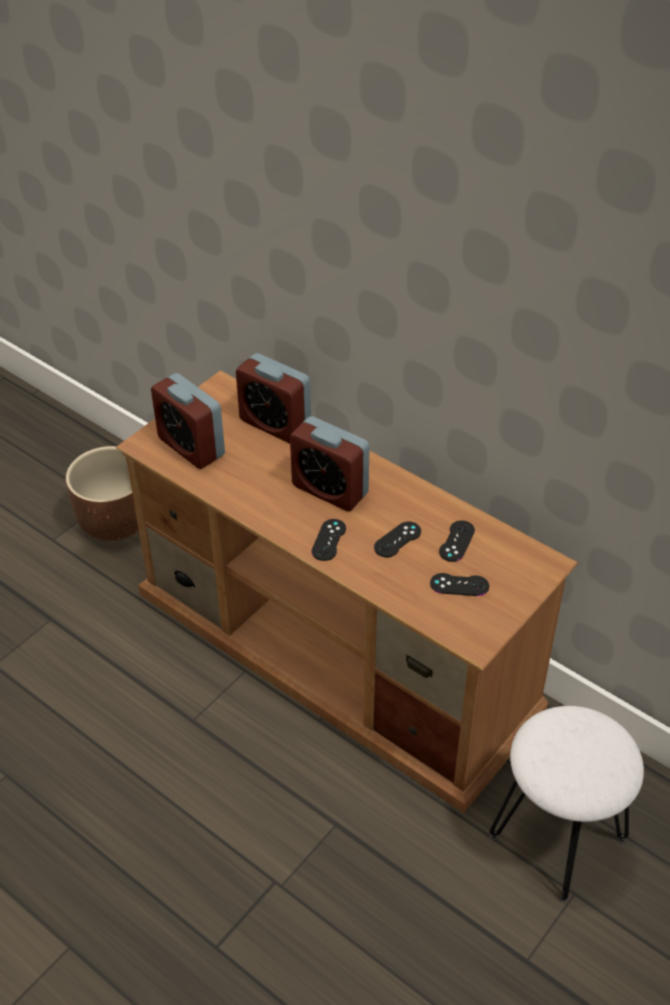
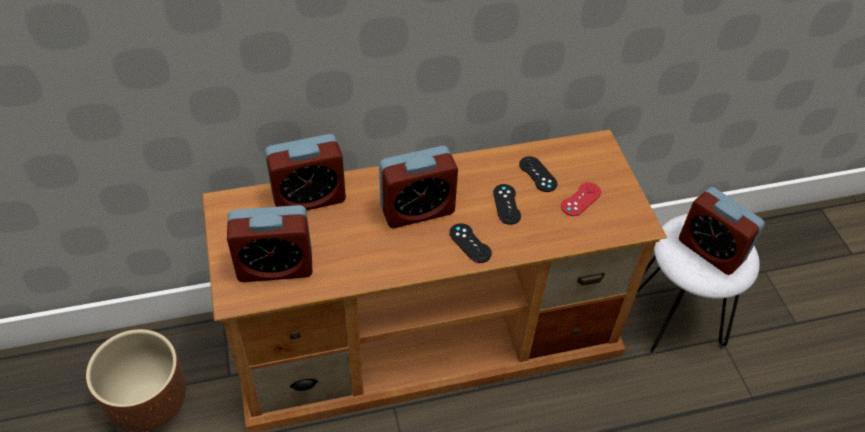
camera: 55 degrees left, 5 degrees up
(459, 585) = (581, 199): black game controller -> red game controller
(574, 756) = (710, 250): none -> alarm clock

